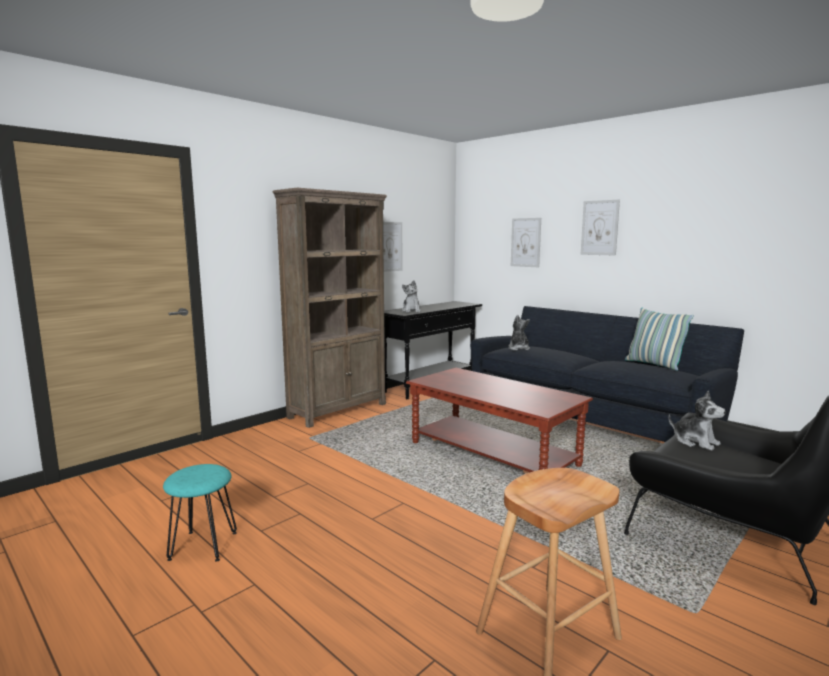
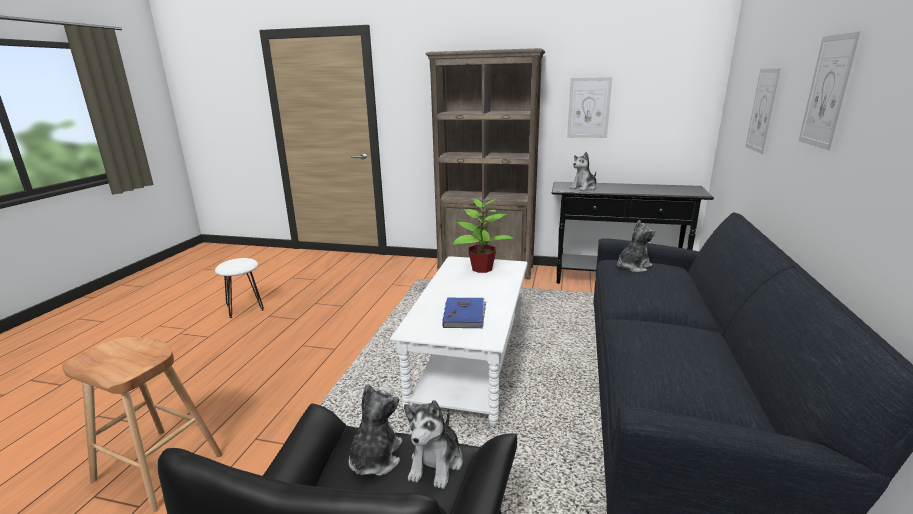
camera: 60 degrees right, 10 degrees up
(204, 545) = (245, 308): turquoise stool -> white stool
(452, 378) = (481, 268): none -> potted plant
(492, 454) = (470, 362): brown coffee table -> white coffee table
(532, 395) = (465, 315): none -> blue book
(654, 364) = (722, 367): pillow -> none
(687, 455) = (375, 458): none -> plush toy

